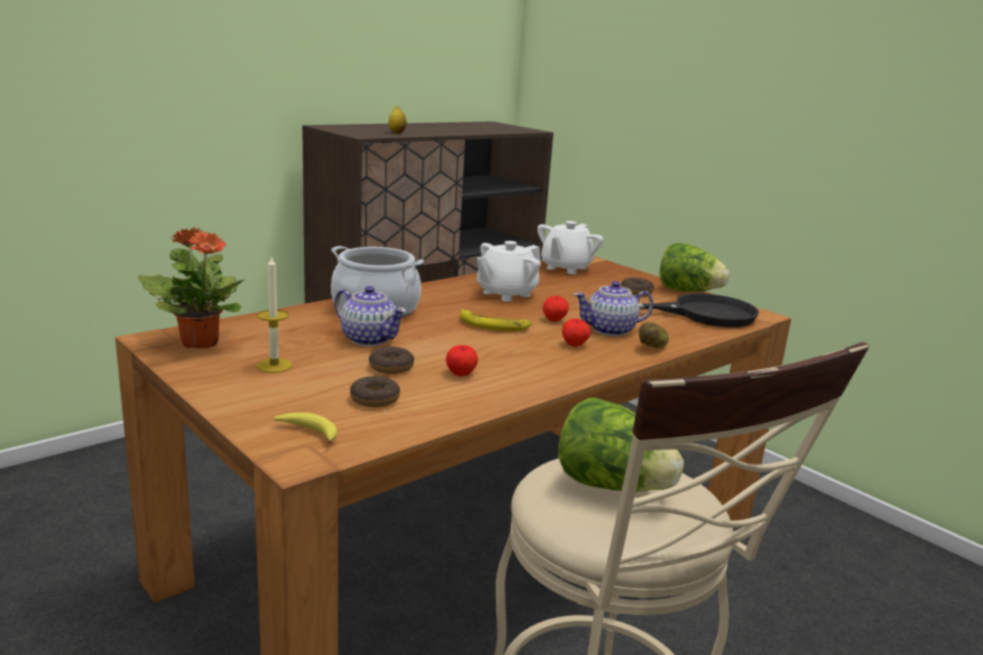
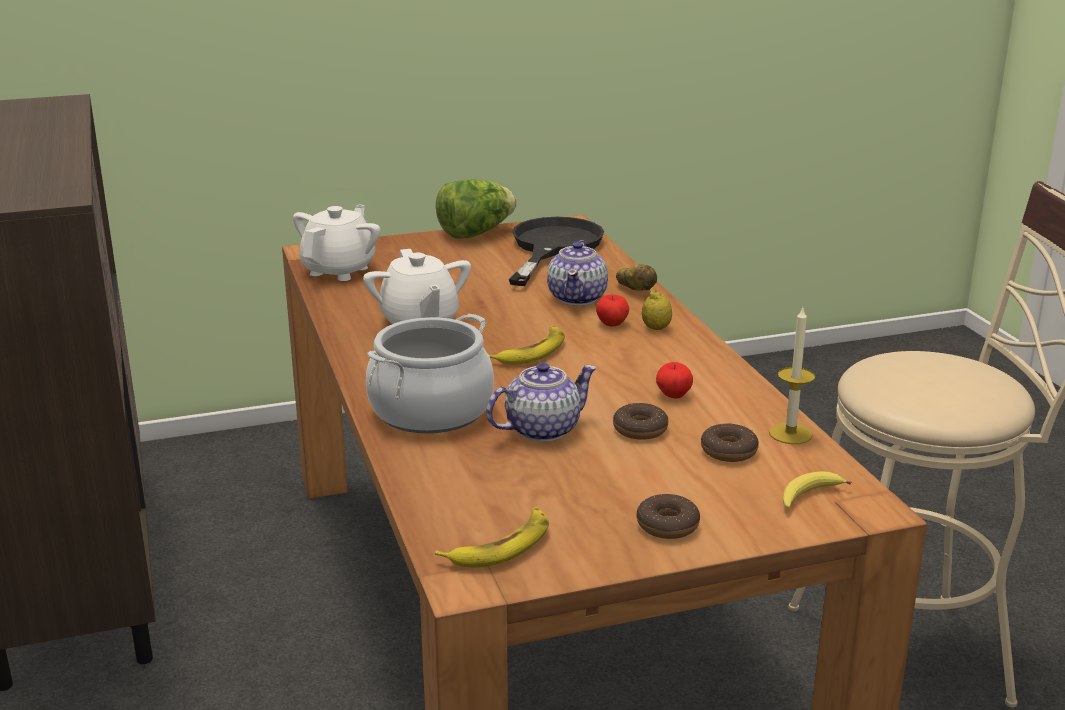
camera: 65 degrees left, 5 degrees up
(200, 342) = (501, 545): potted plant -> banana
(274, 365) = (608, 499): candle -> candle (790, 434)
(397, 133) = (40, 174): lemon -> lemon (656, 328)
(554, 320) = (530, 317): apple -> none
(565, 268) = (339, 270): white teapot -> white teapot turned 120 degrees counterclockwise
(612, 486) = (925, 380): lettuce -> none
(636, 291) = (459, 256): donut -> donut (667, 525)

